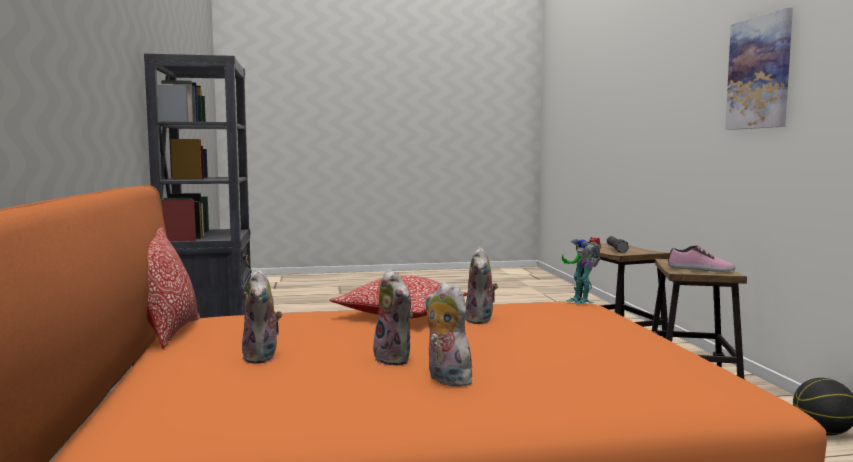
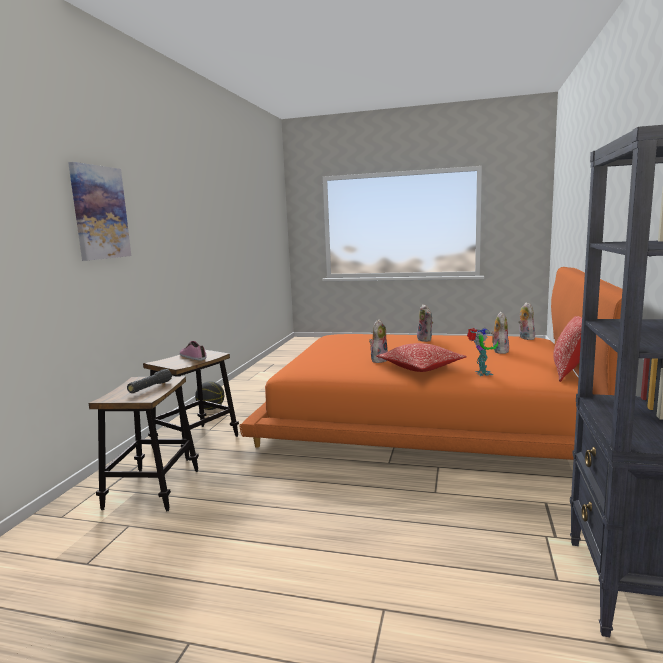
camera: 155 degrees left, 5 degrees up
(395, 359) = (440, 346): plush toy -> plush toy (525, 338)
(581, 300) = (290, 370): toy robot -> toy robot (482, 373)

